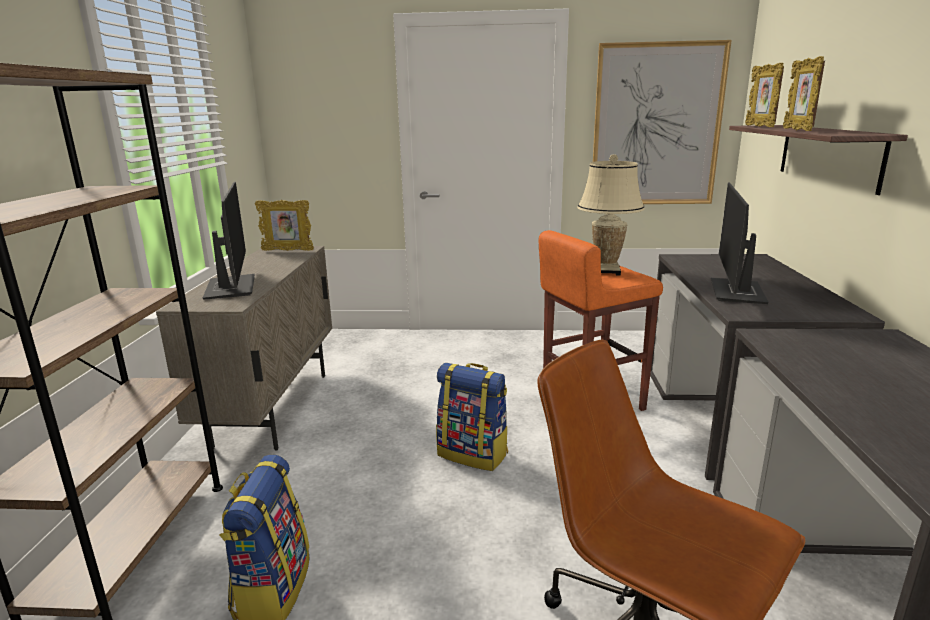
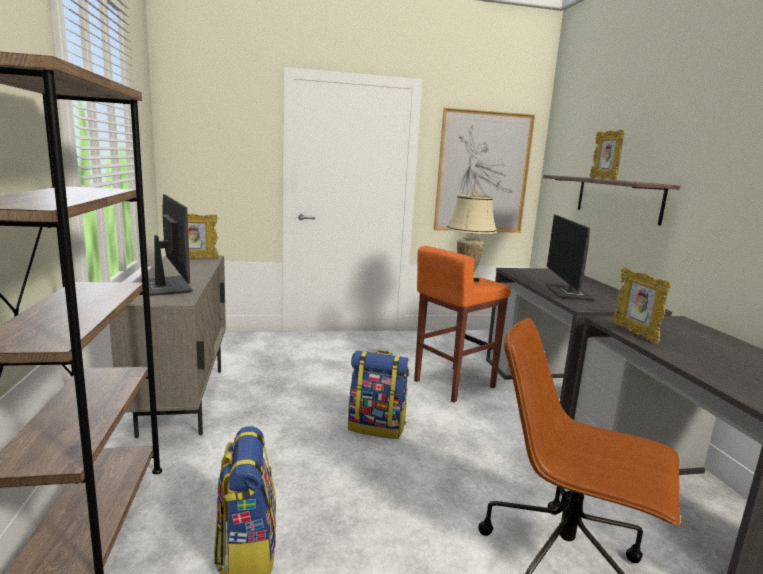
camera: 15 degrees left, 5 degrees down
(760, 127) = (568, 176): picture frame -> picture frame (635, 333)

